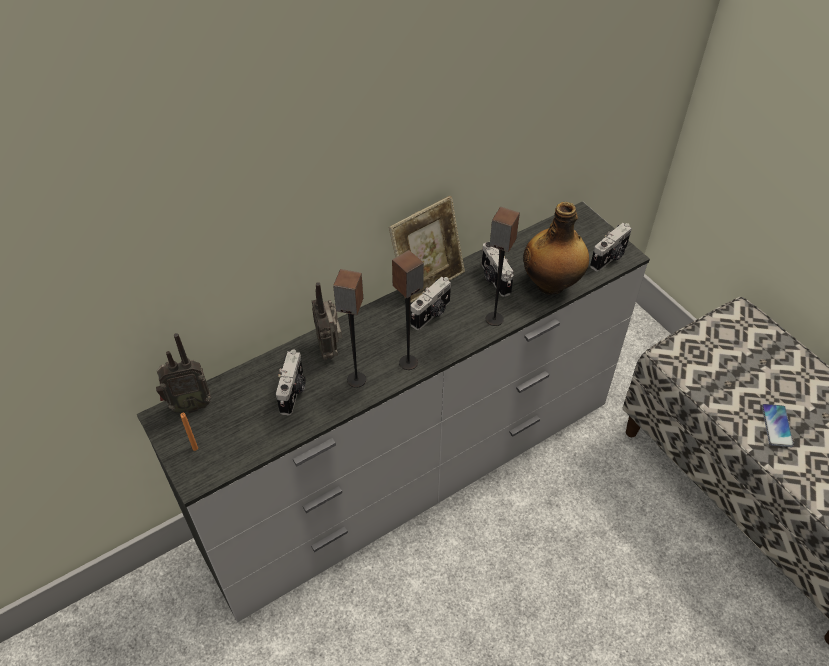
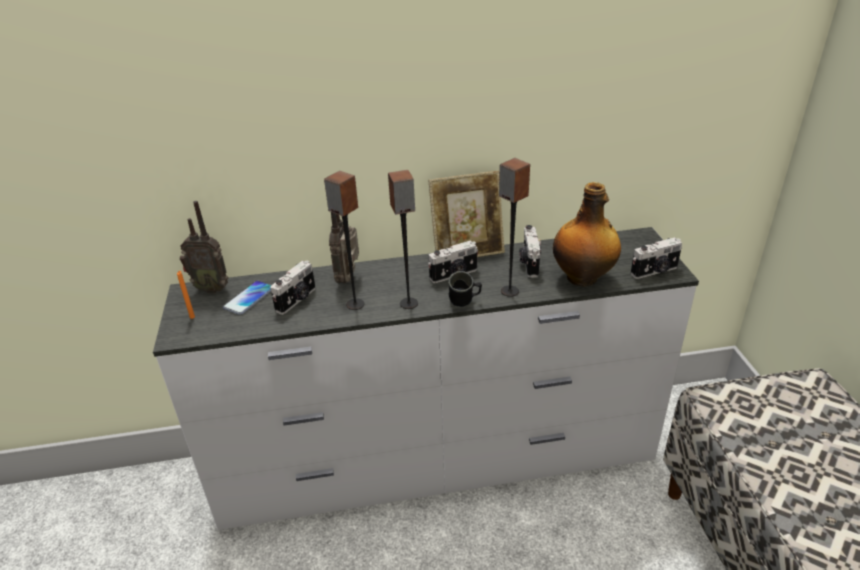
camera: 25 degrees right, 15 degrees down
(461, 346) = (465, 303): none -> black mug
(776, 426) = (817, 499): phone -> phone (249, 298)

